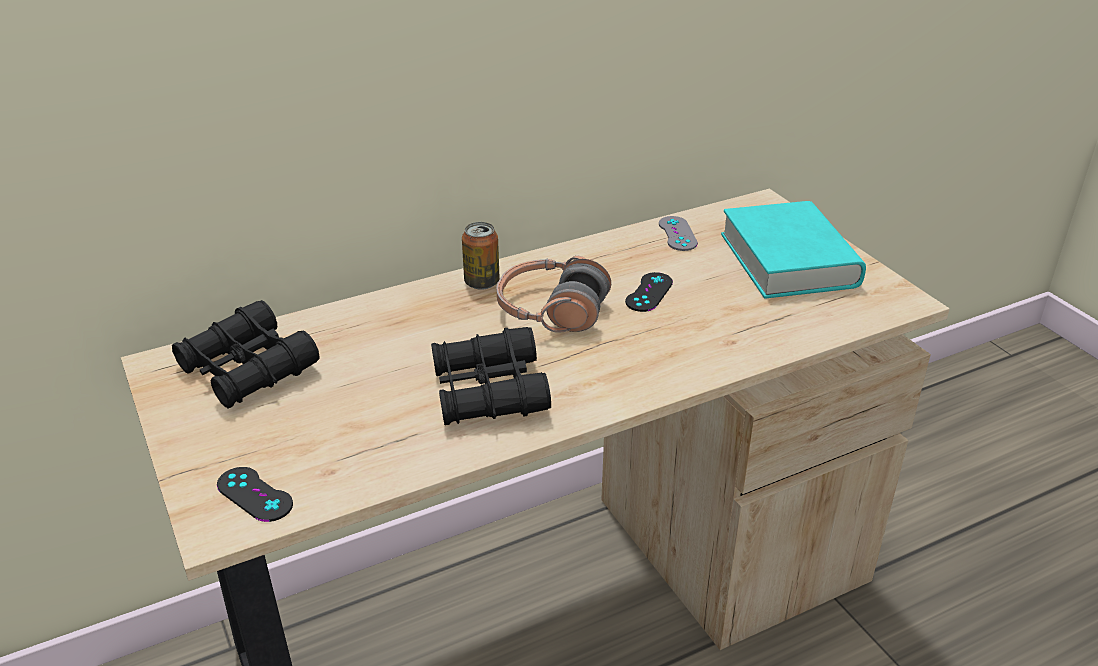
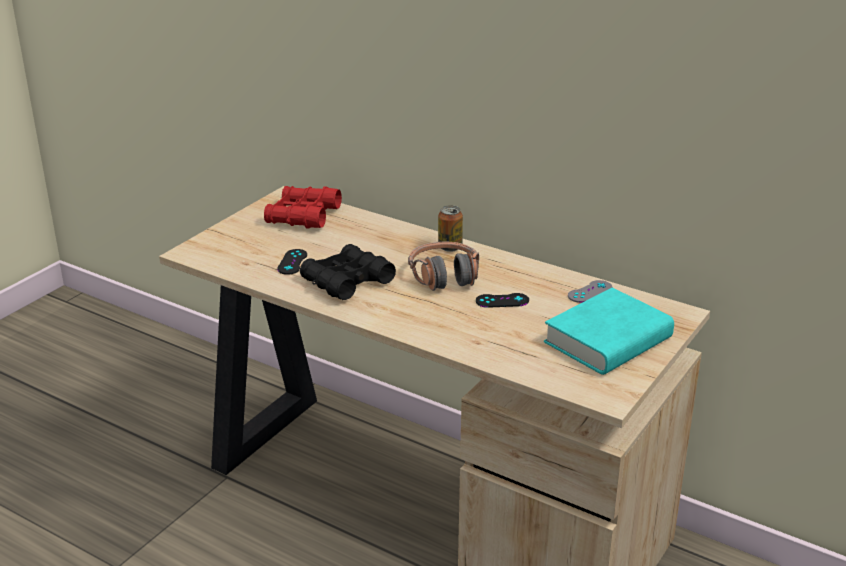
camera: 60 degrees right, 5 degrees down
(247, 369) = (303, 216): black binoculars -> red binoculars
(254, 494) = (215, 252): black game controller -> black game controller (292, 262)

